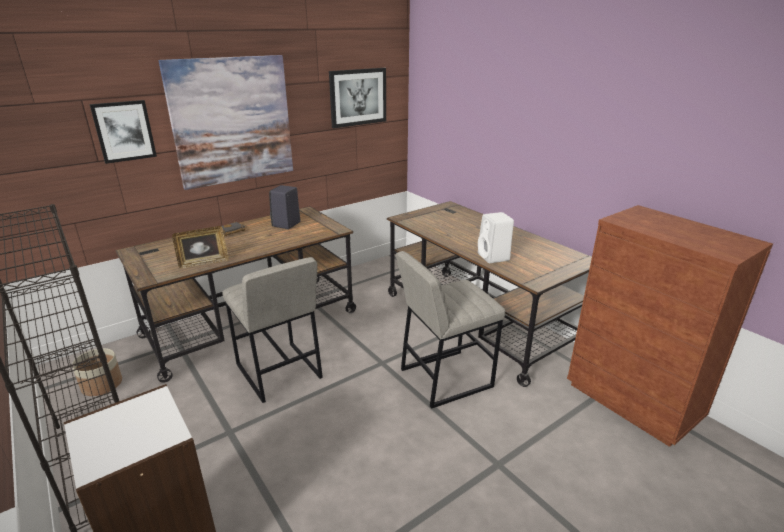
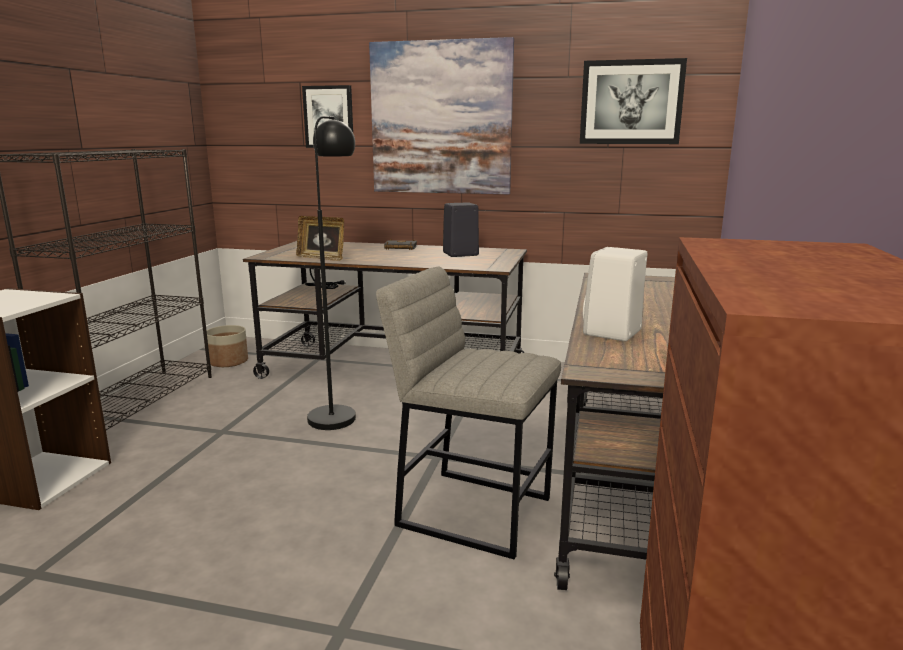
camera: 50 degrees right, 10 degrees down
(279, 372) = (337, 413): grey chair -> black floor lamp

